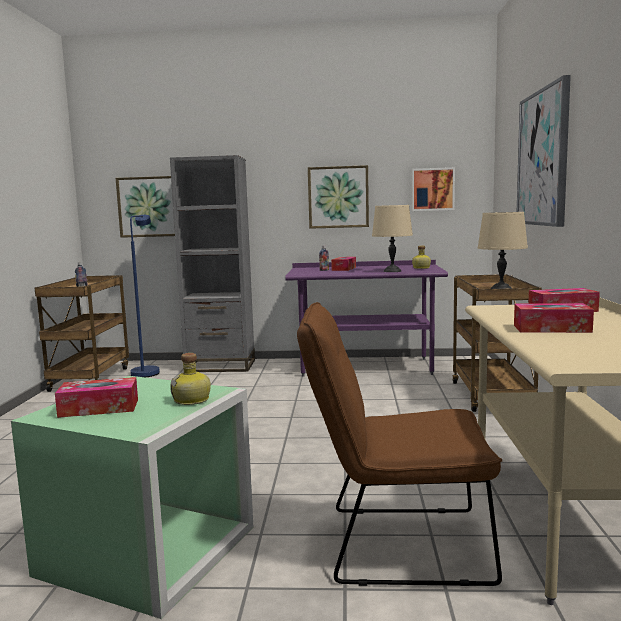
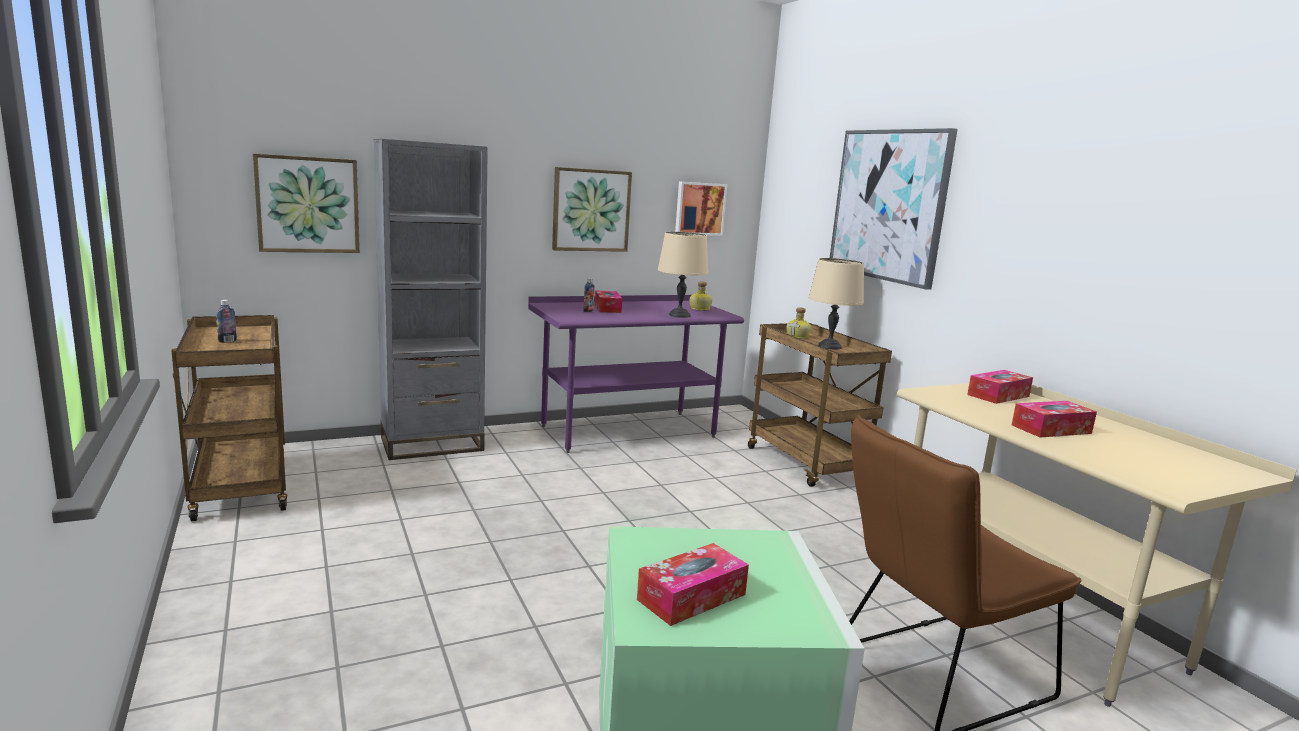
camera: 30 degrees left, 5 degrees up
(147, 371) = (326, 464): blue floor lamp -> none
(192, 400) = (778, 562): bottle -> bottle (798, 337)

